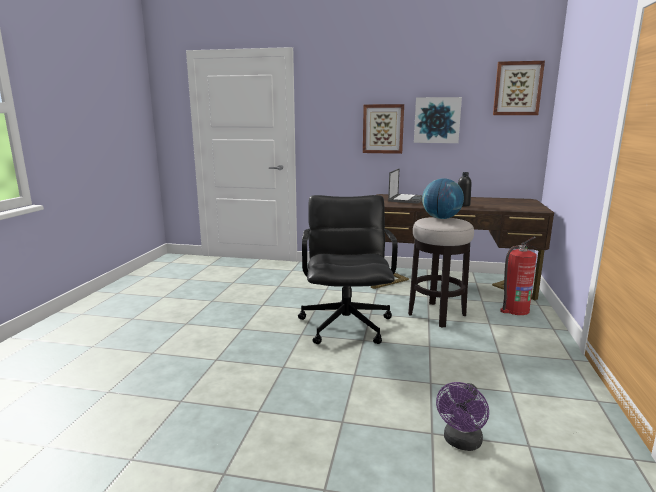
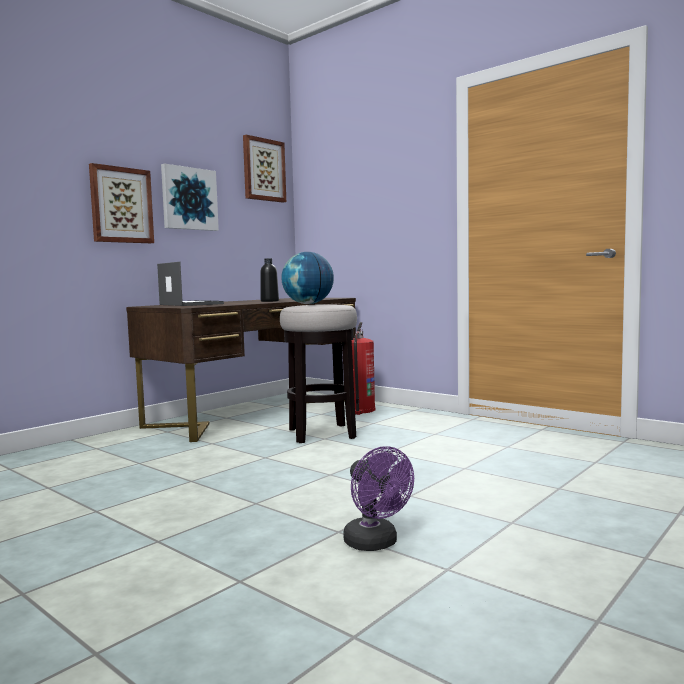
camera: 60 degrees left, 10 degrees down
(346, 324) = (273, 474): black office chair -> none
(461, 443) = (581, 481): purple fan -> purple fan (375, 544)

